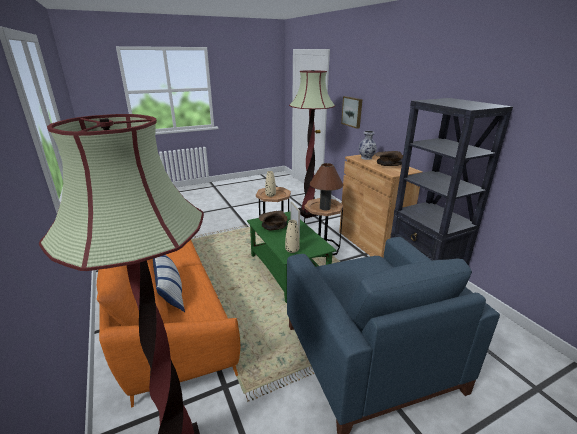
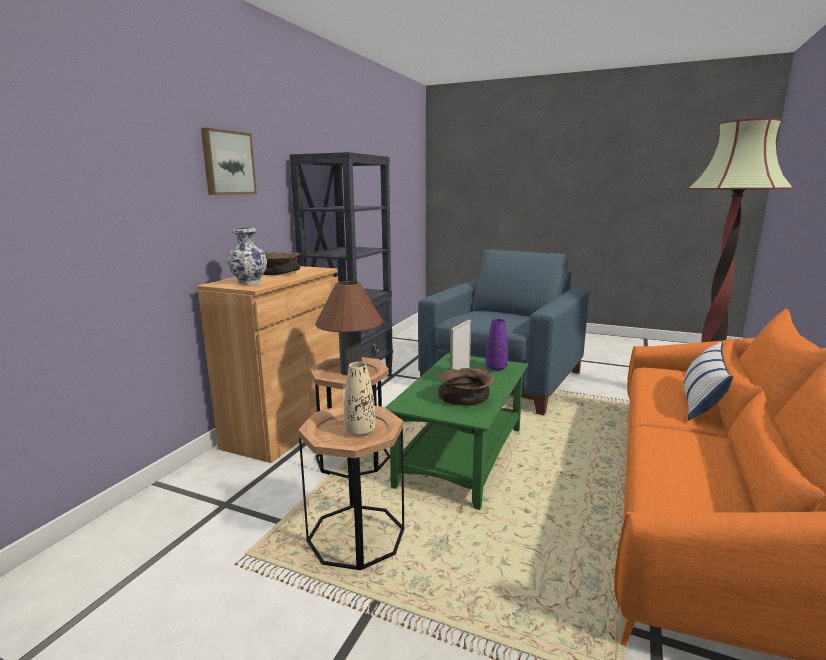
camera: 130 degrees left, 10 degrees down
(292, 250) = (496, 368): beige vase -> purple vase
(308, 213) = (185, 540): floor lamp -> none
(352, 112) = (83, 216): picture -> picture (227, 163)

